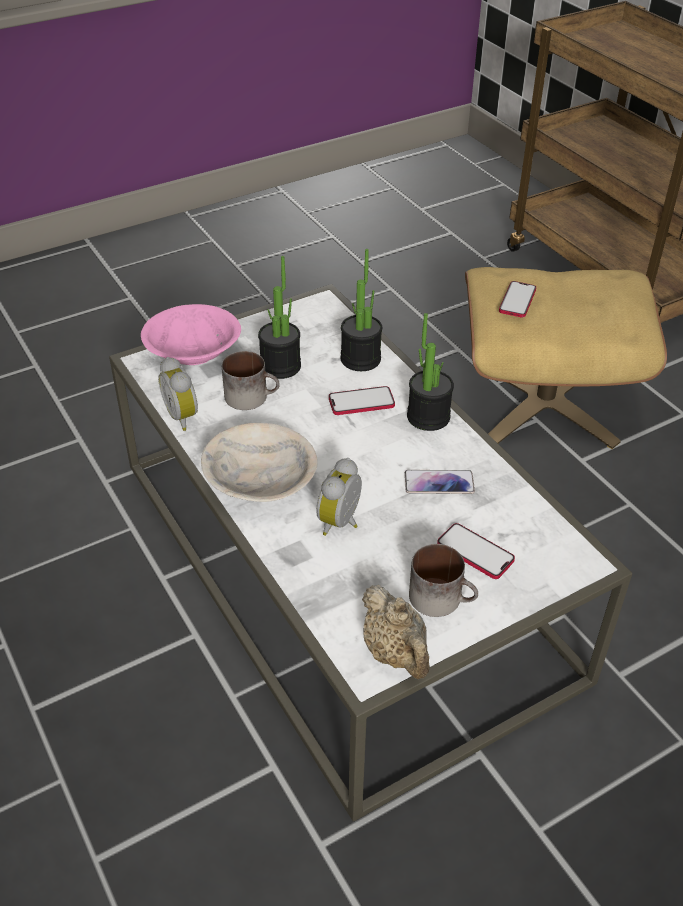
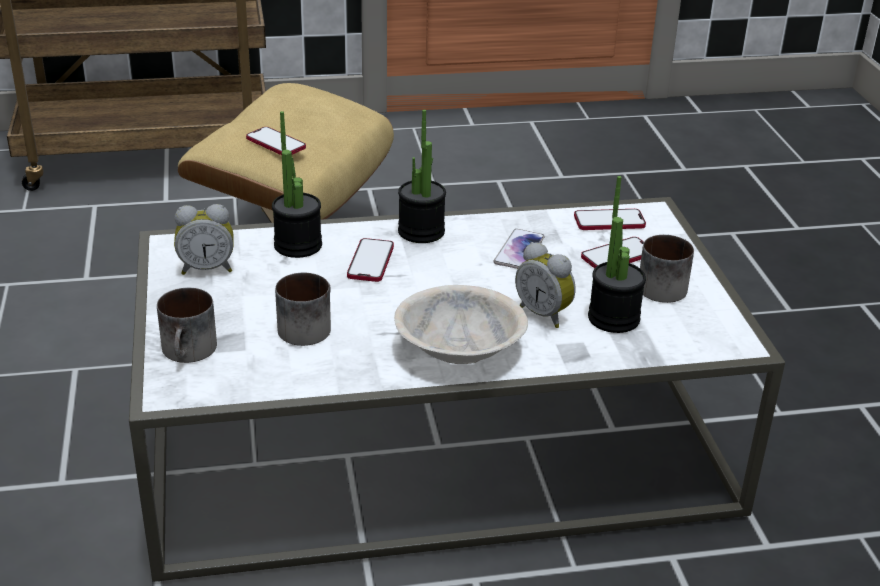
camera: 70 degrees left, 10 degrees down
(184, 416) = (307, 380): alarm clock -> alarm clock (207, 268)
(193, 354) = (190, 352): pink bowl -> mug
(280, 366) = (267, 296): potted plant -> potted plant (613, 318)
(396, 653) = (721, 324): beige teapot -> none
(539, 534) = (609, 221): none -> phone

